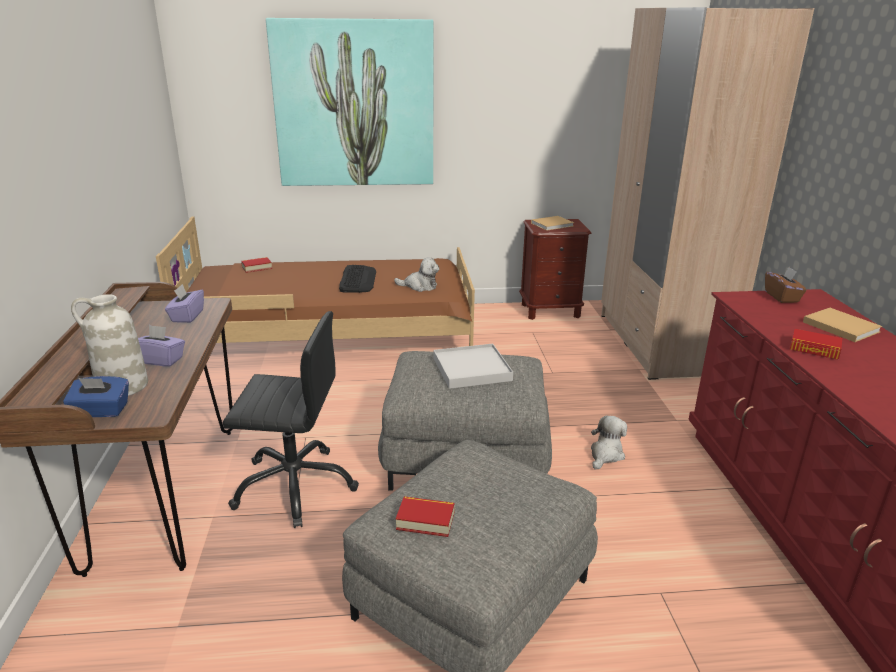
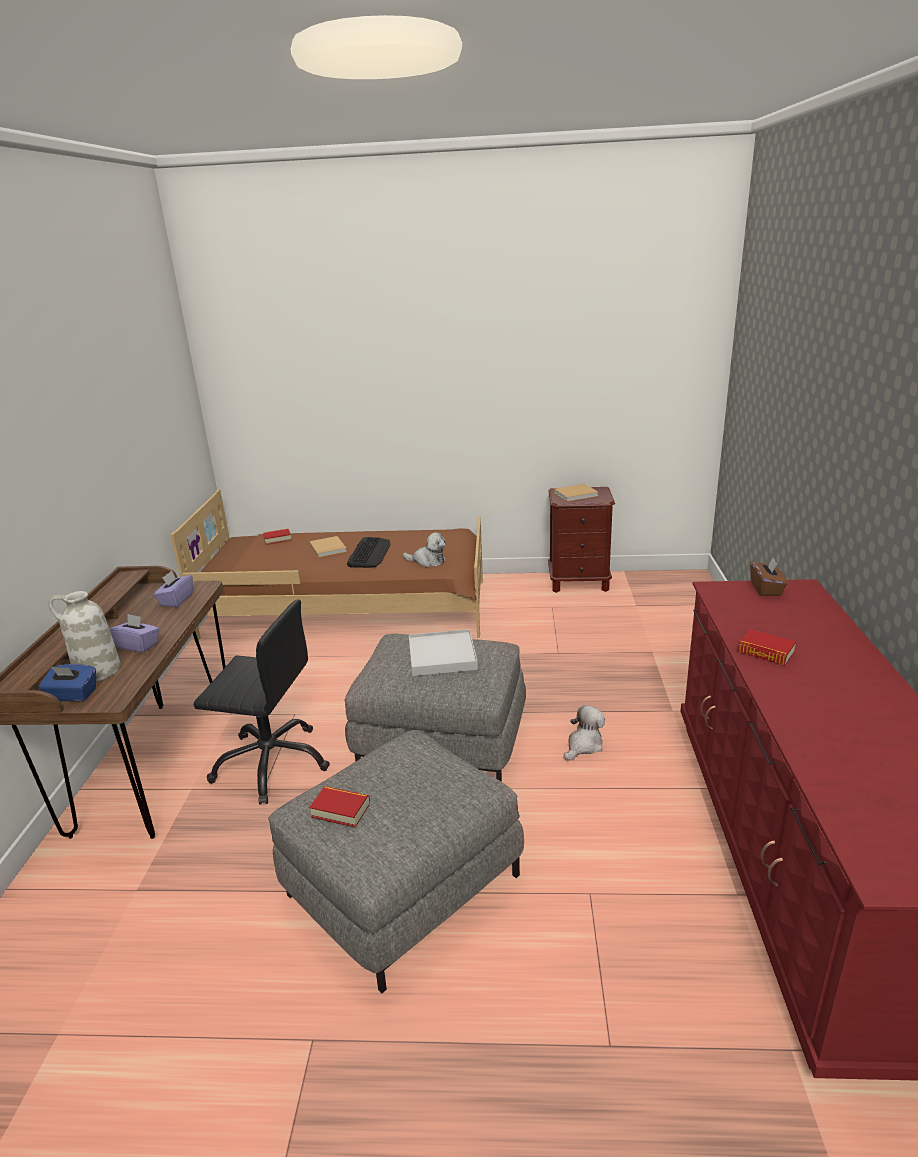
camera: 10 degrees right, 0 degrees up
(354, 104) = (369, 377): picture -> none
(660, 343) = (686, 622): beige wardrobe -> none
(839, 326) = (809, 625): beige book -> beige book (327, 548)

